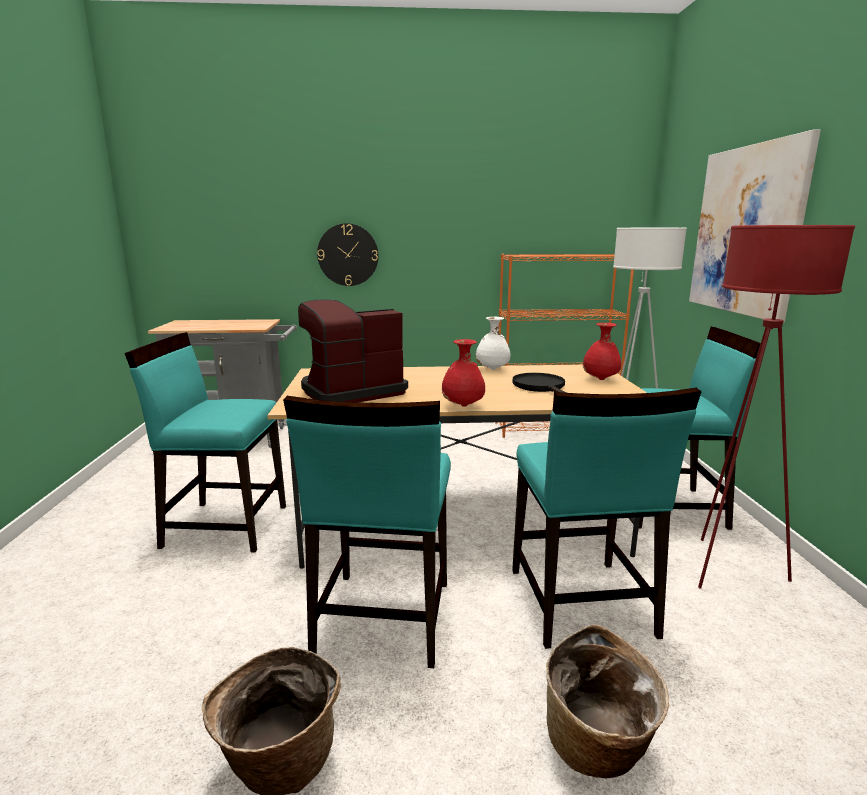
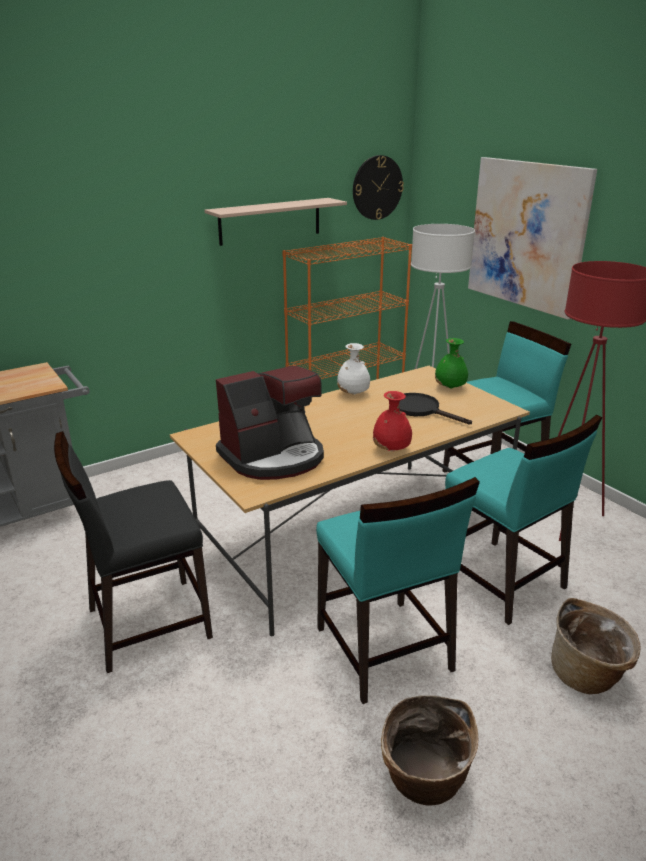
camera: 30 degrees left, 10 degrees up
(225, 525) = (147, 623): turquoise chair -> black chair
(348, 255) = (121, 272): wall clock -> wall clock (377, 187)
(351, 392) = (273, 457): coffee machine -> coffee machine turned 150 degrees counterclockwise
(491, 225) = (270, 221): none -> shelf
(600, 379) = (450, 388): red vase -> green vase

